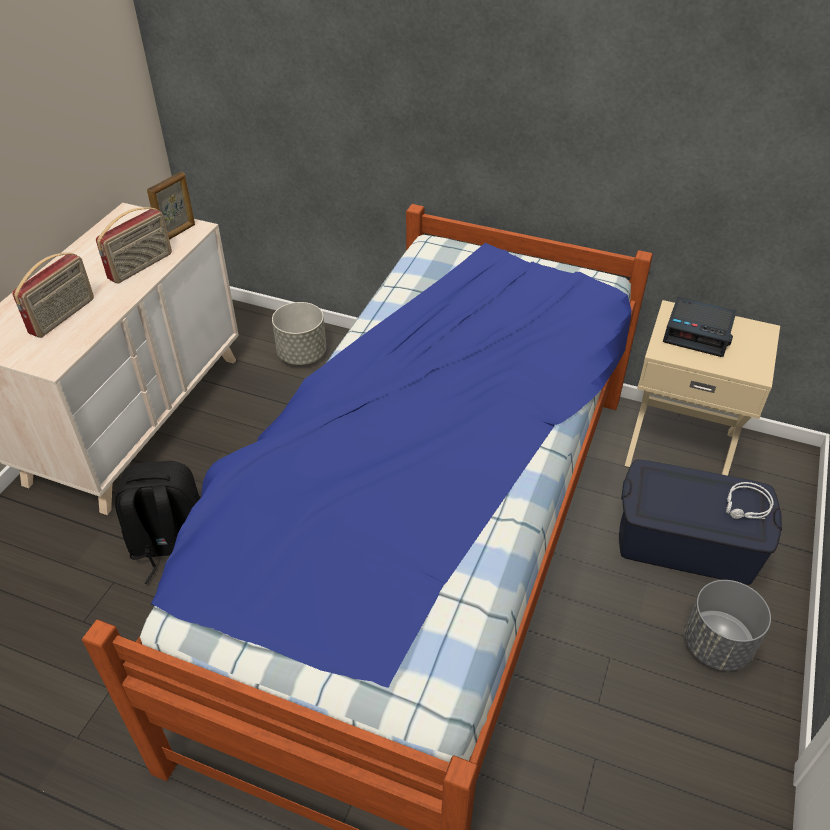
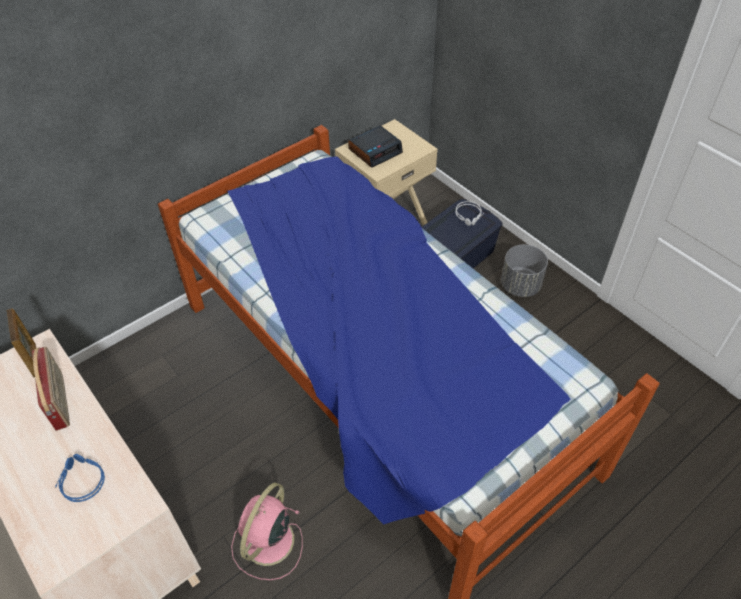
camera: 60 degrees left, 5 degrees up
(63, 316) = (80, 480): radio -> blue headphones
(170, 547) = (268, 543): black backpack -> pink fan
(302, 354) = (133, 376): grey planter -> none

